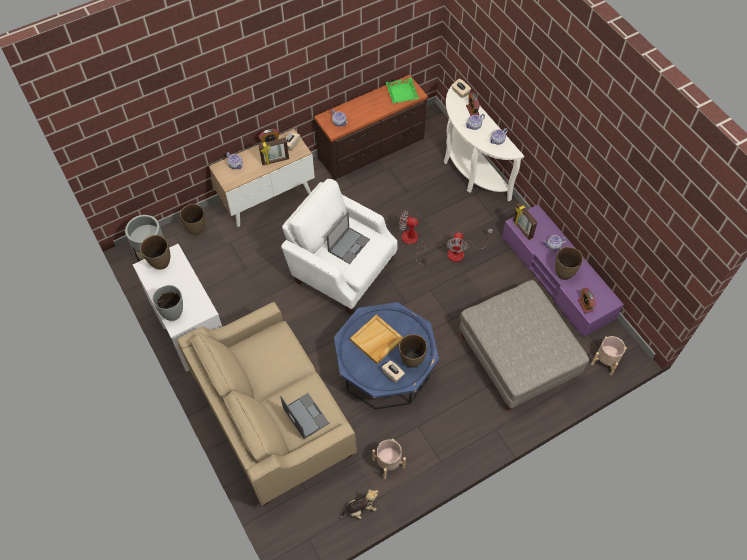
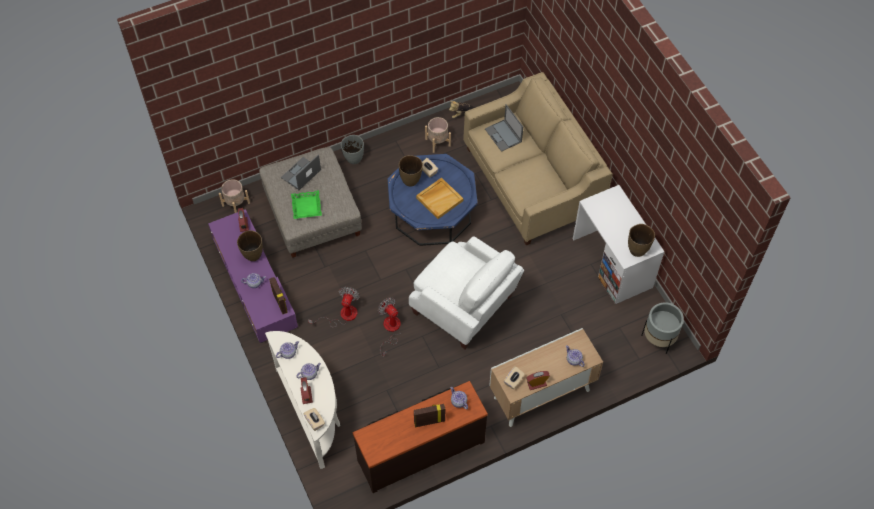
camera: 175 degrees left, 0 degrees up
(173, 313) = (619, 204): grey vase -> grey vase (354, 159)
(197, 229) = (615, 362): brown vase -> none
(275, 161) = (531, 361): picture frame -> picture frame (429, 421)
(349, 245) = (458, 274): laptop -> laptop (300, 174)
(401, 93) = (382, 438): green tray -> green tray (307, 206)
(412, 242) = (390, 330): fan -> fan turned 150 degrees counterclockwise

